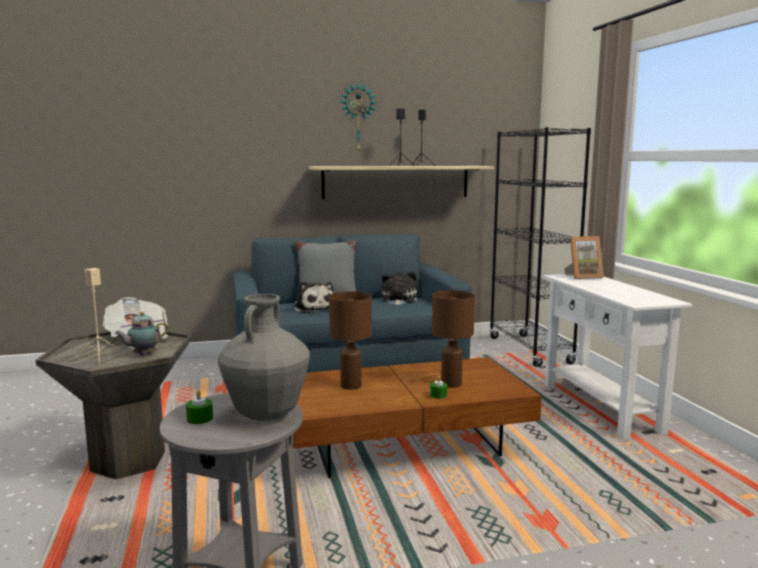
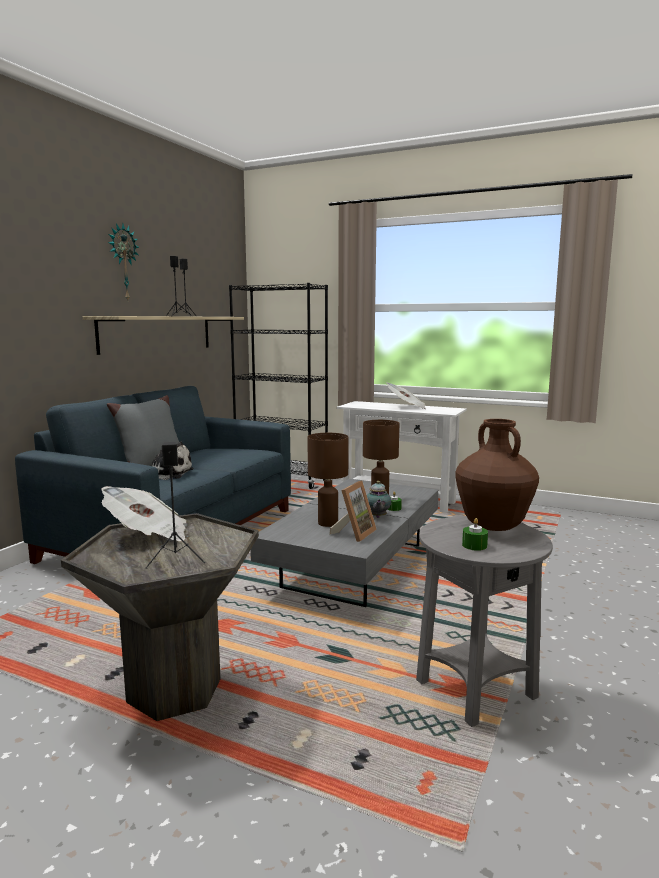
camera: 50 degrees left, 0 degrees up
(99, 356) = (176, 559): beige speaker -> black speaker
(143, 354) = (213, 541): teapot -> teapot (377, 517)
(266, 415) = (493, 527): grey vase -> brown vase
(398, 300) = (214, 452): plush toy -> none
(404, 445) = (354, 565): brown coffee table -> grey coffee table
(583, 276) = (363, 404): picture frame -> picture frame (354, 533)
(615, 289) = (407, 407): none -> newspaper

